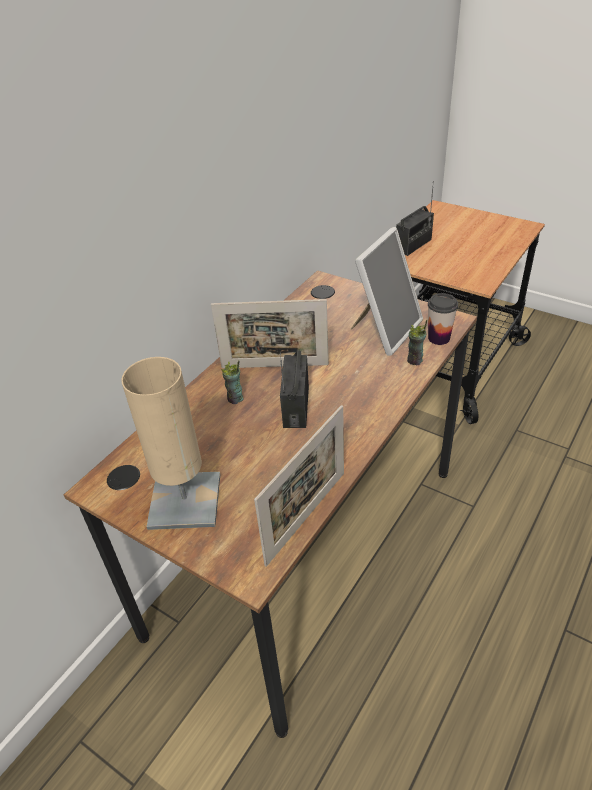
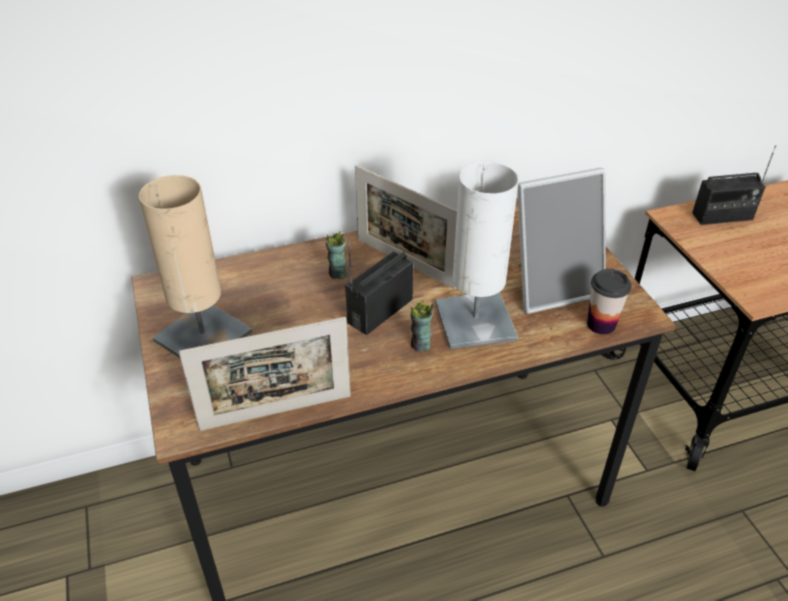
camera: 35 degrees right, 0 degrees up
(364, 378) = (475, 321): none -> white table lamp
(415, 361) = (546, 333): cup -> cup (420, 345)

